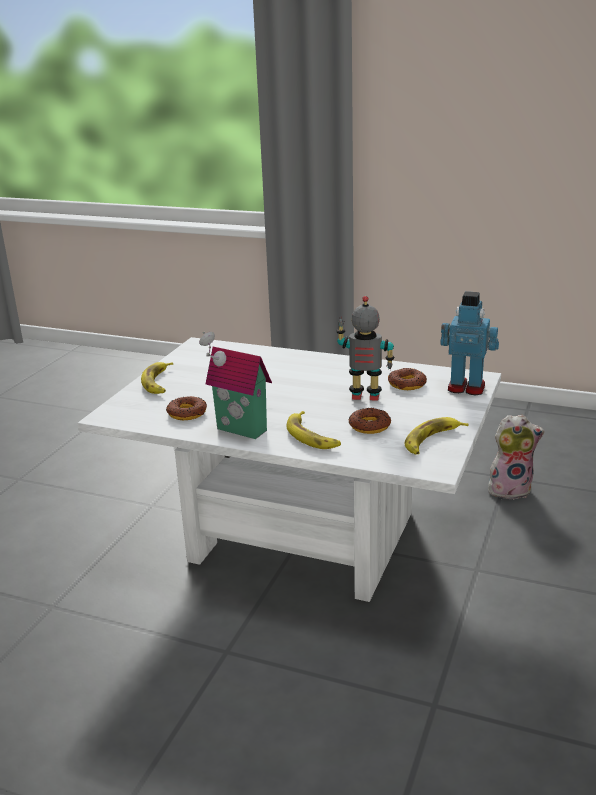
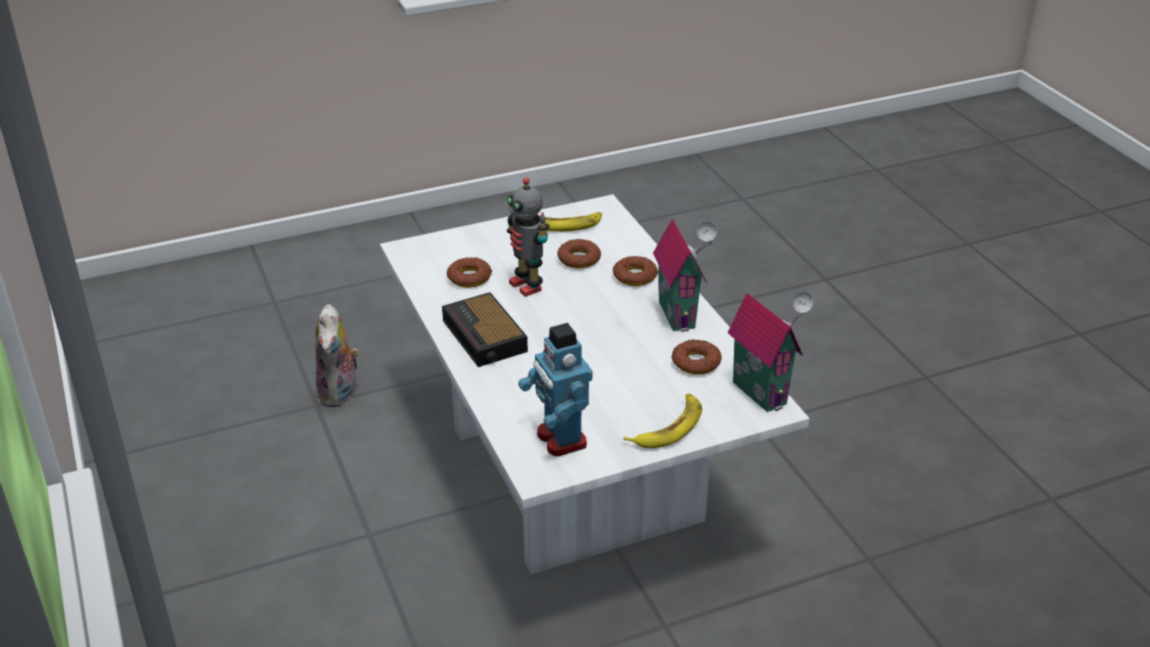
camera: 135 degrees left, 10 degrees up
(122, 419) = (763, 392): none -> toy house
(311, 436) = (635, 276): banana -> donut
(330, 368) = (485, 337): none -> alarm clock
(466, 387) = (438, 246): toy robot -> toy robot (560, 439)
(510, 489) = (340, 393): plush toy -> plush toy turned 135 degrees counterclockwise

